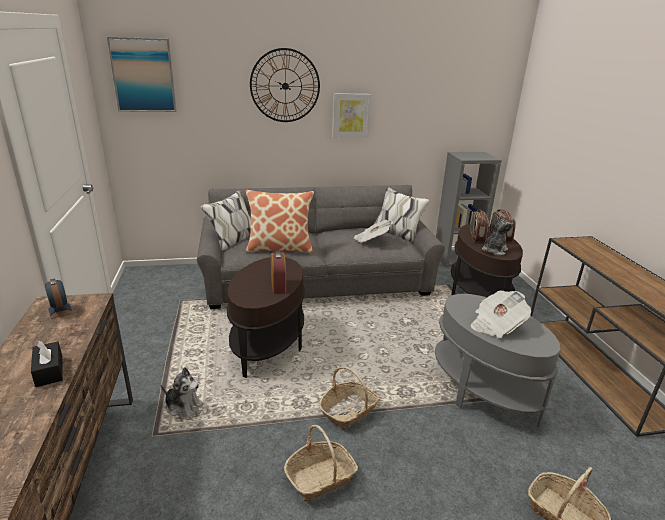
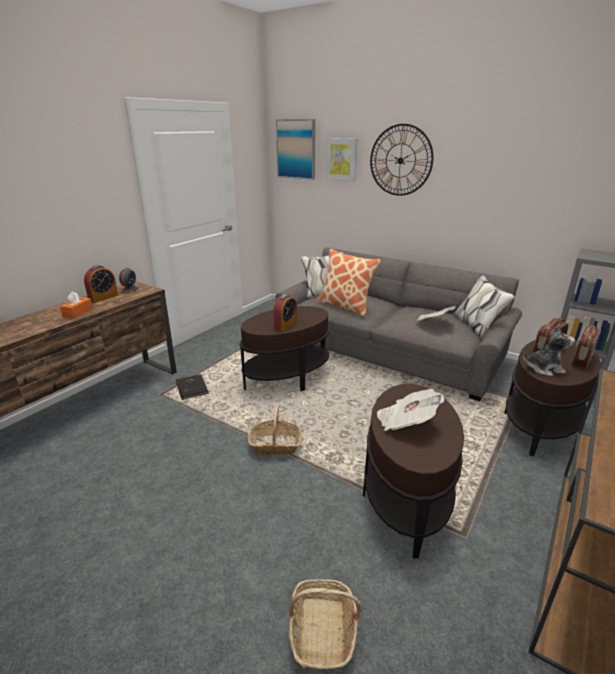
camera: 45 degrees right, 0 degrees up
(42, 335) = (103, 297): none -> alarm clock
(49, 371) = (78, 313): black tissue box -> orange tissue box
(183, 406) = (192, 388): plush toy -> black book
(320, 477) = (200, 470): basket -> none
(351, 115) = (462, 194): picture -> picture (341, 159)
(483, 392) = (406, 498): grey side table -> brown side table

